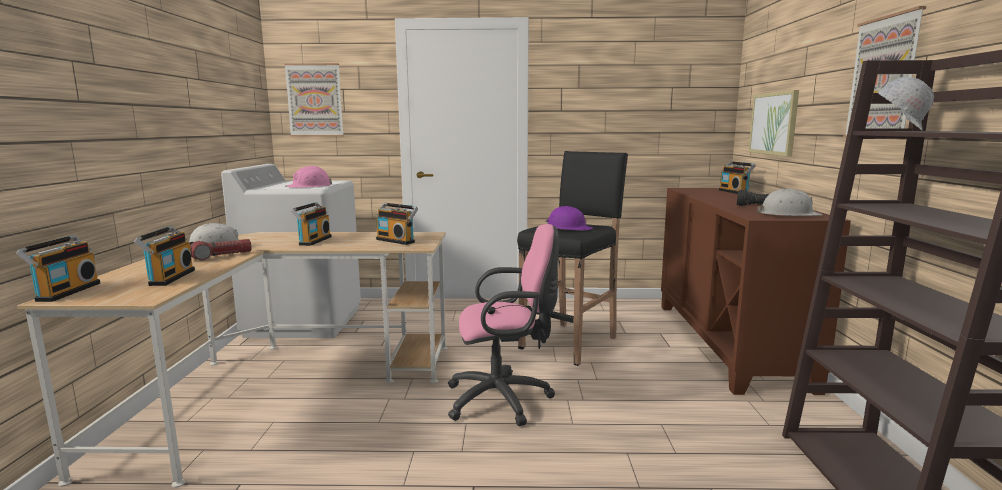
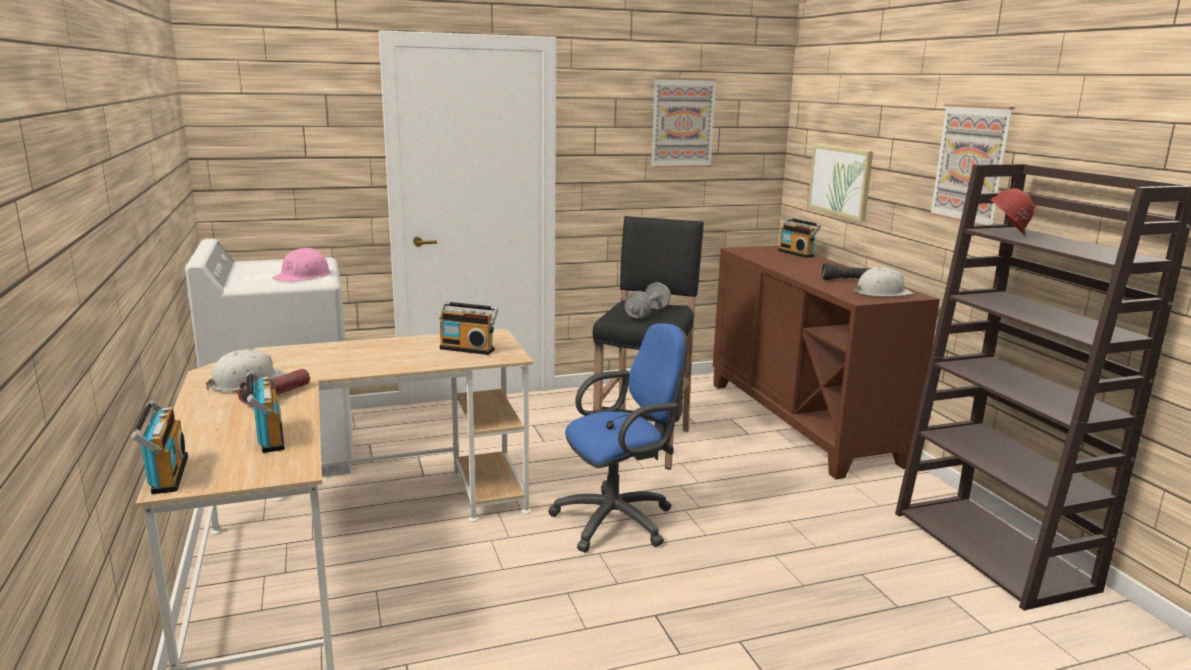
camera: 20 degrees left, 5 degrees up
(313, 241) = (361, 358): radio -> none
(315, 100) = (262, 142): picture -> picture (682, 123)
(504, 399) = (620, 520): pink office chair -> blue office chair
(568, 228) = (647, 313): purple hard hat -> grey dumbbell
(898, 131) = (1006, 235): white hard hat -> red hard hat

